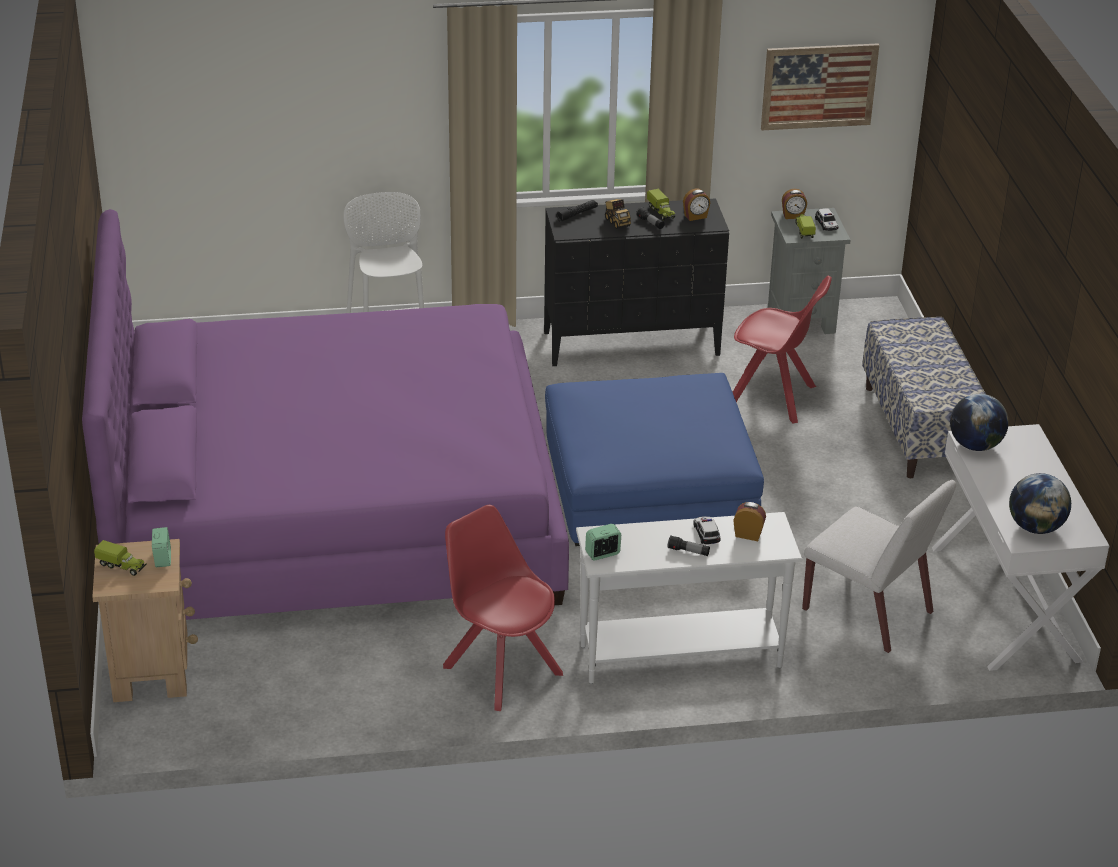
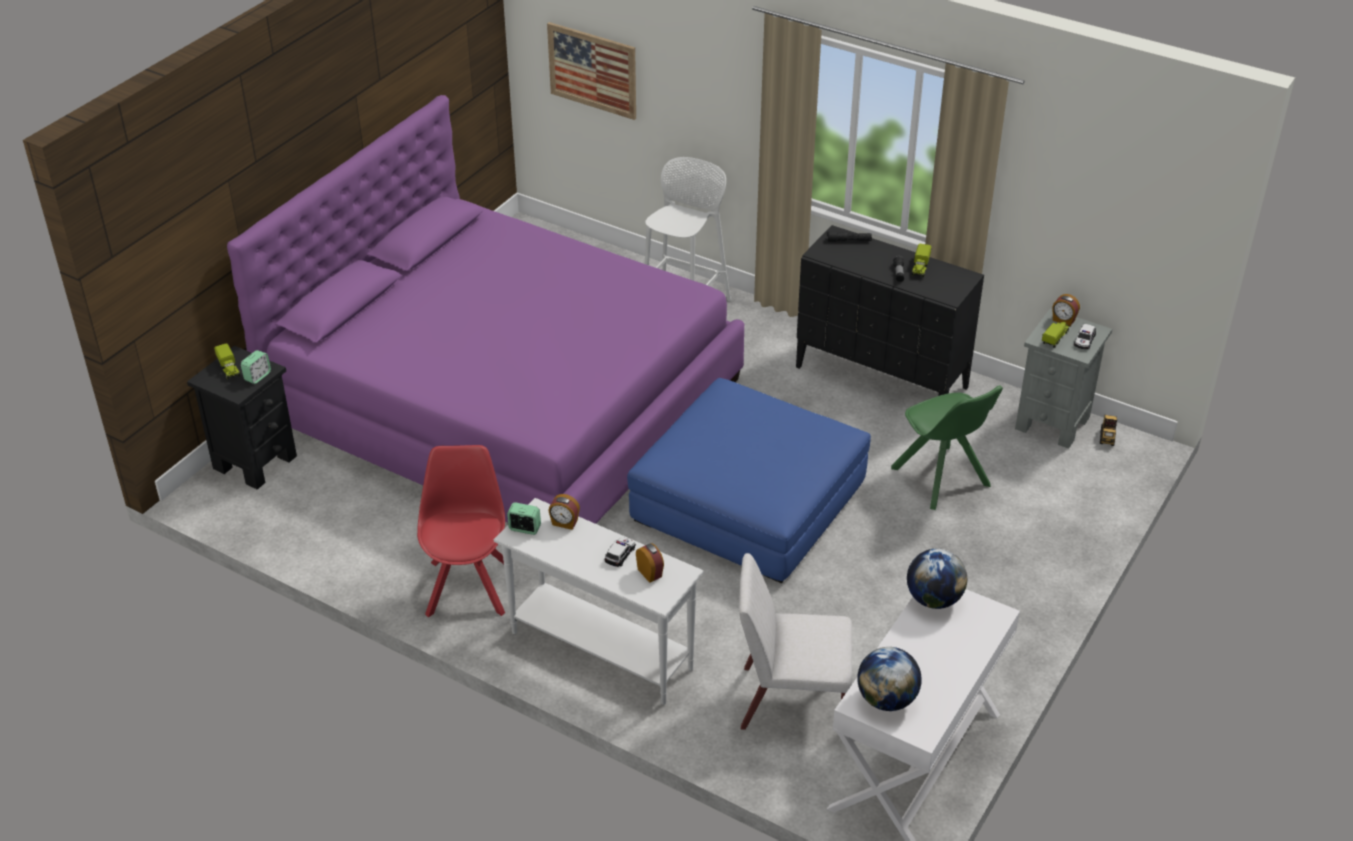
camera: 40 degrees right, 5 degrees up
(152, 674) = (256, 462): beige nightstand -> black nightstand
(617, 222) = (872, 261): toy truck -> toy truck (1107, 437)
(688, 551) = (587, 561): flashlight -> none
(695, 216) = (944, 283): alarm clock -> alarm clock (564, 523)
(773, 398) = (941, 478): red chair -> green chair
(819, 86) = (1109, 203): picture -> picture (592, 70)
(869, 612) = (791, 701): white chair -> white chair turned 105 degrees clockwise
(920, 429) = (1037, 569): bench -> none

